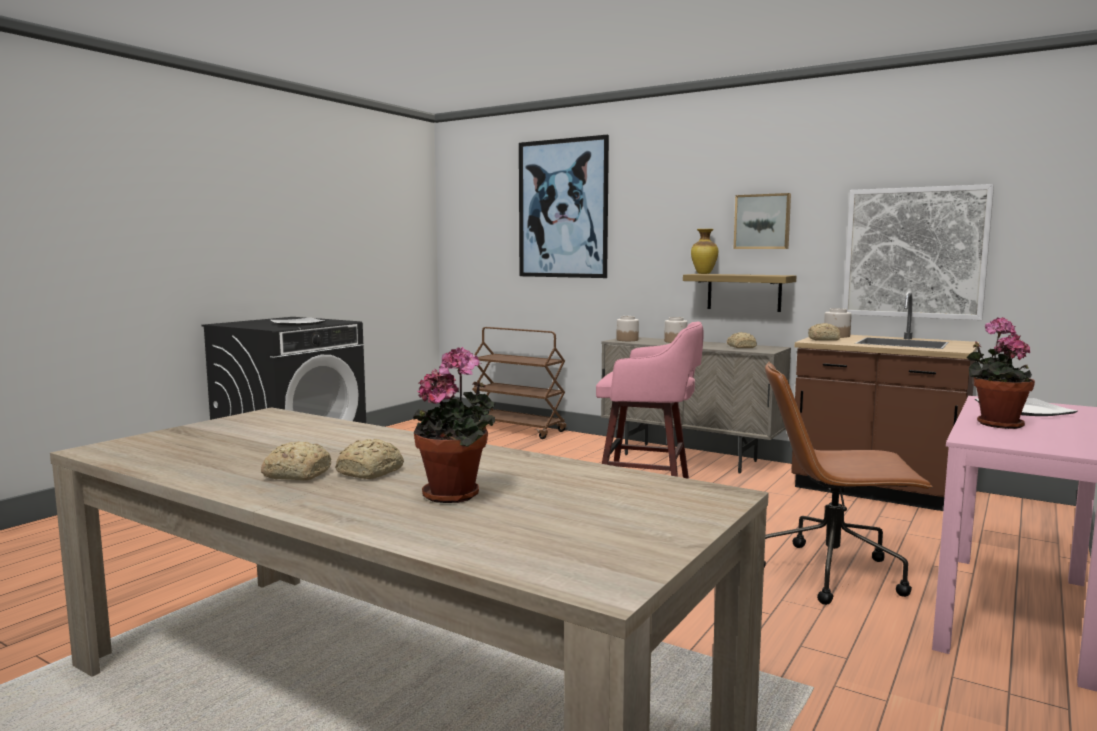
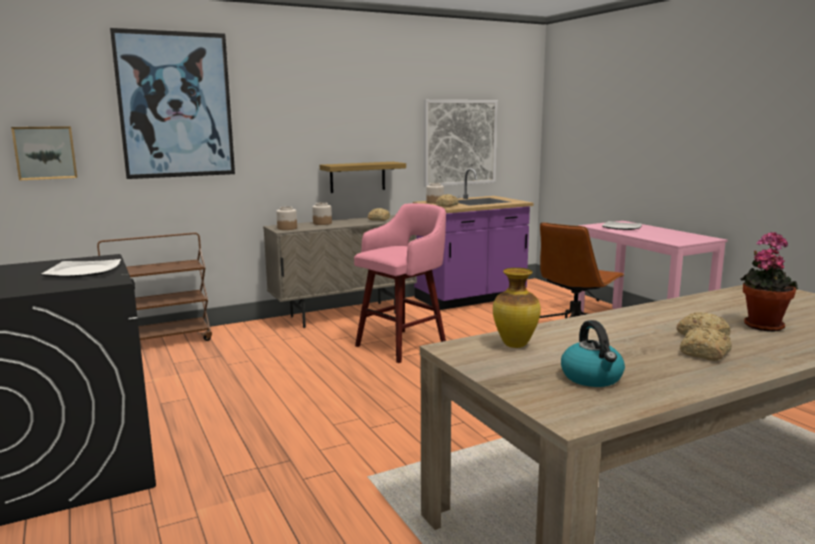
camera: 60 degrees left, 5 degrees up
(199, 448) = (592, 378): none -> kettle
(703, 273) = (332, 164): vase -> vase (515, 345)
(762, 221) = (367, 121): picture -> picture (45, 152)
(877, 491) = (470, 298): brown counter -> purple counter
(995, 424) = (647, 235): potted plant -> none

